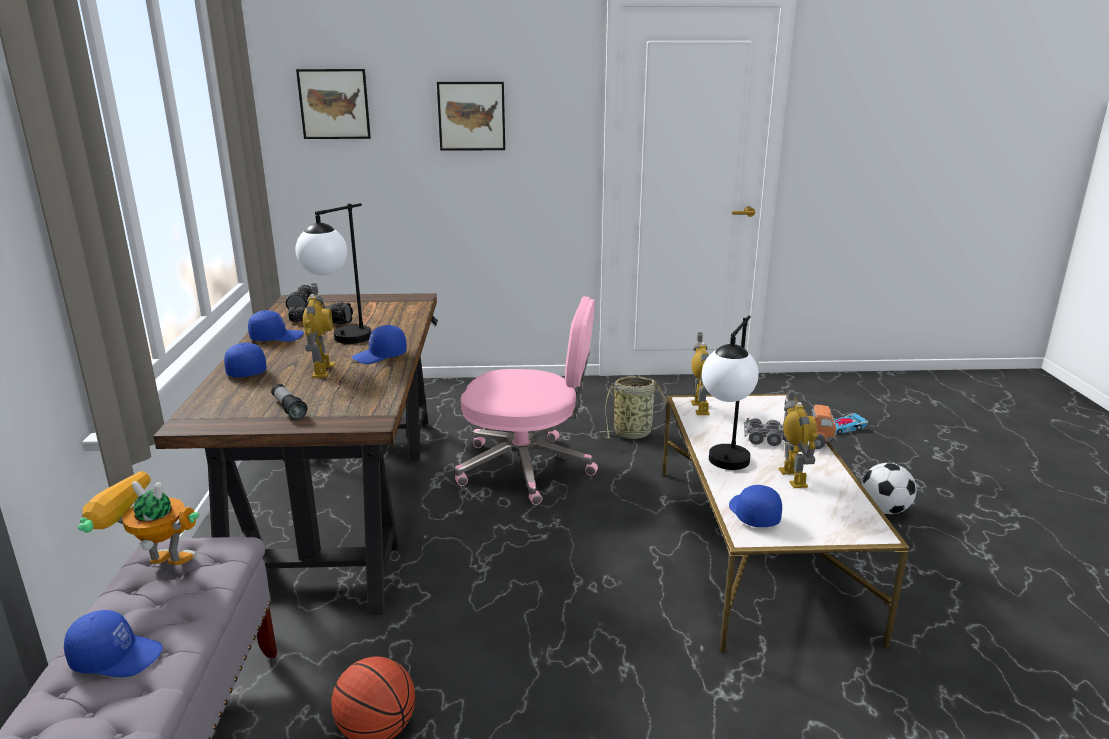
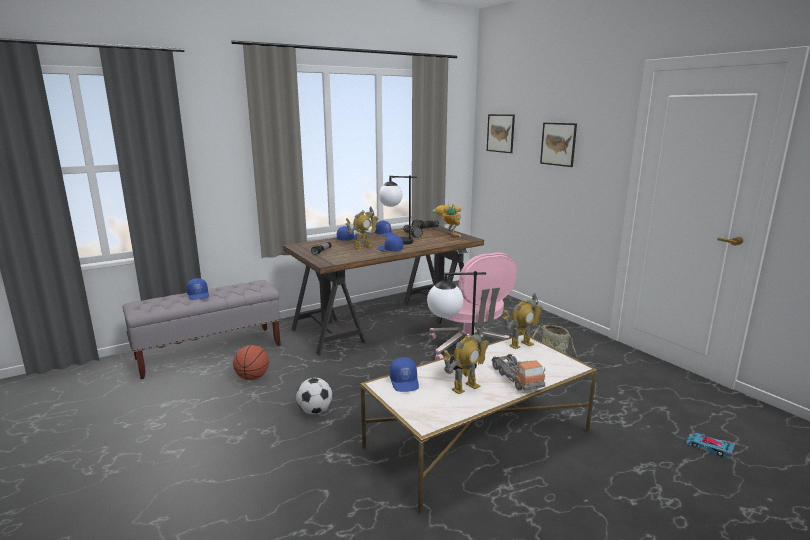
camera: 60 degrees right, 5 degrees down
(151, 568) = (245, 284): toy robot -> toy robot (448, 235)
(752, 514) = (405, 382): blue cap -> blue cap turned 120 degrees clockwise
(884, 510) = (599, 489): football -> football (315, 411)

